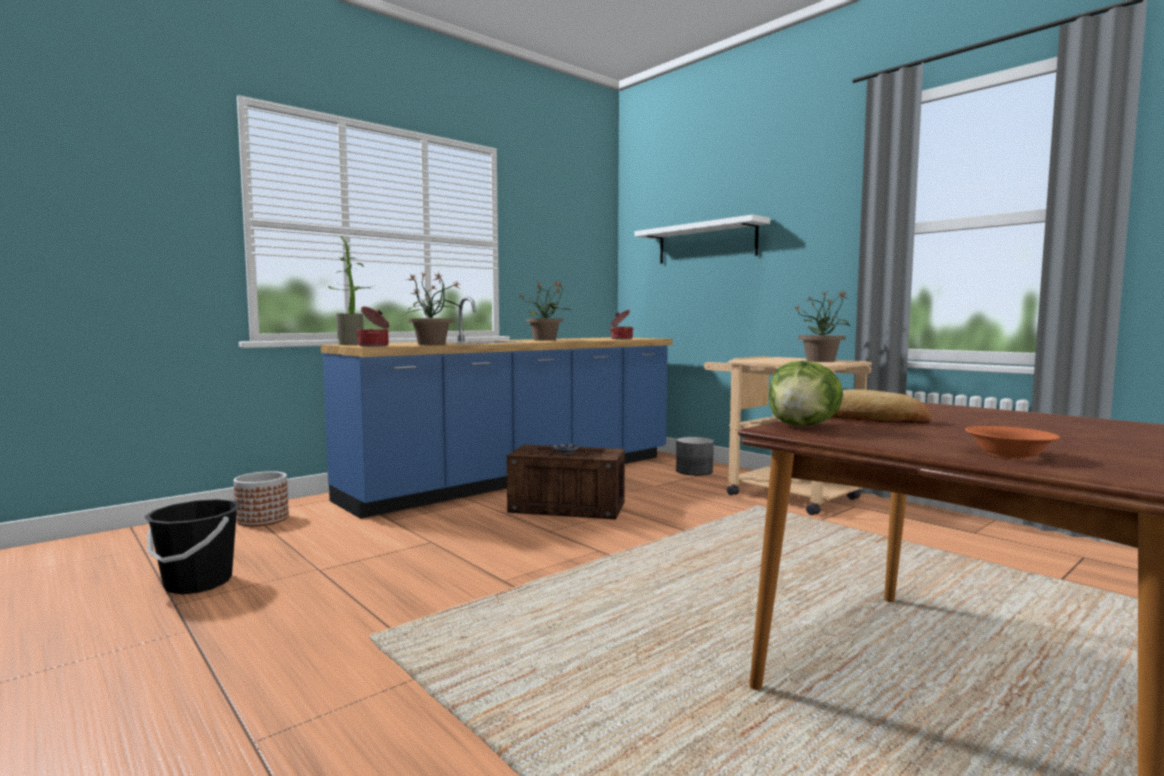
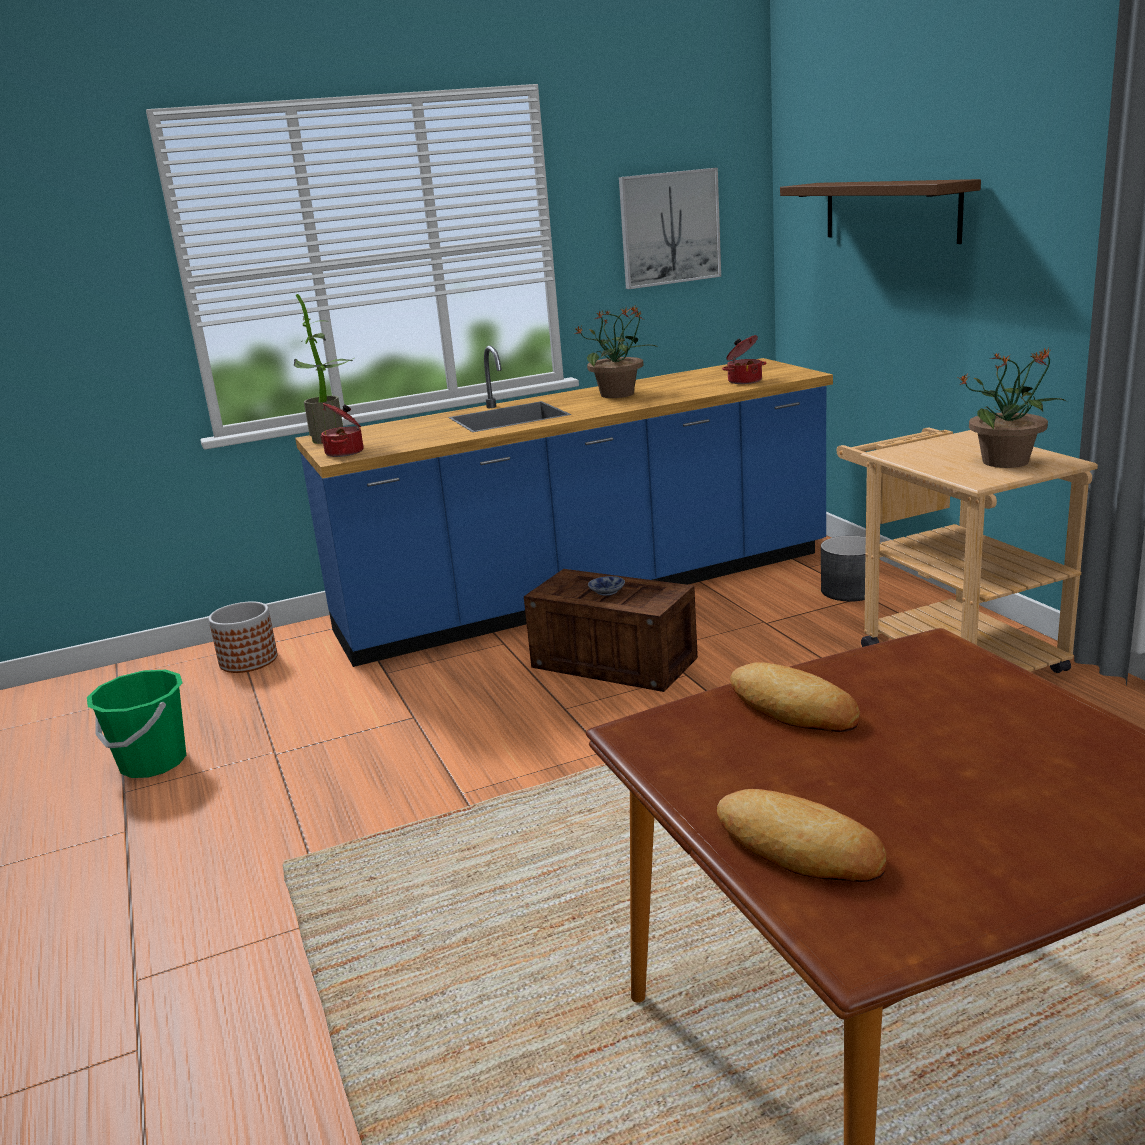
camera: 20 degrees right, 15 degrees up
(198, 583) = (153, 762): black bucket -> green bucket
(432, 344) = (428, 437): potted plant -> none
(564, 252) = (669, 228): none -> picture
(706, 243) = (890, 210): white shelf -> brown shelf
(802, 426) = (671, 727): lettuce -> none
(1008, 454) = (799, 847): orange bowl -> bread

